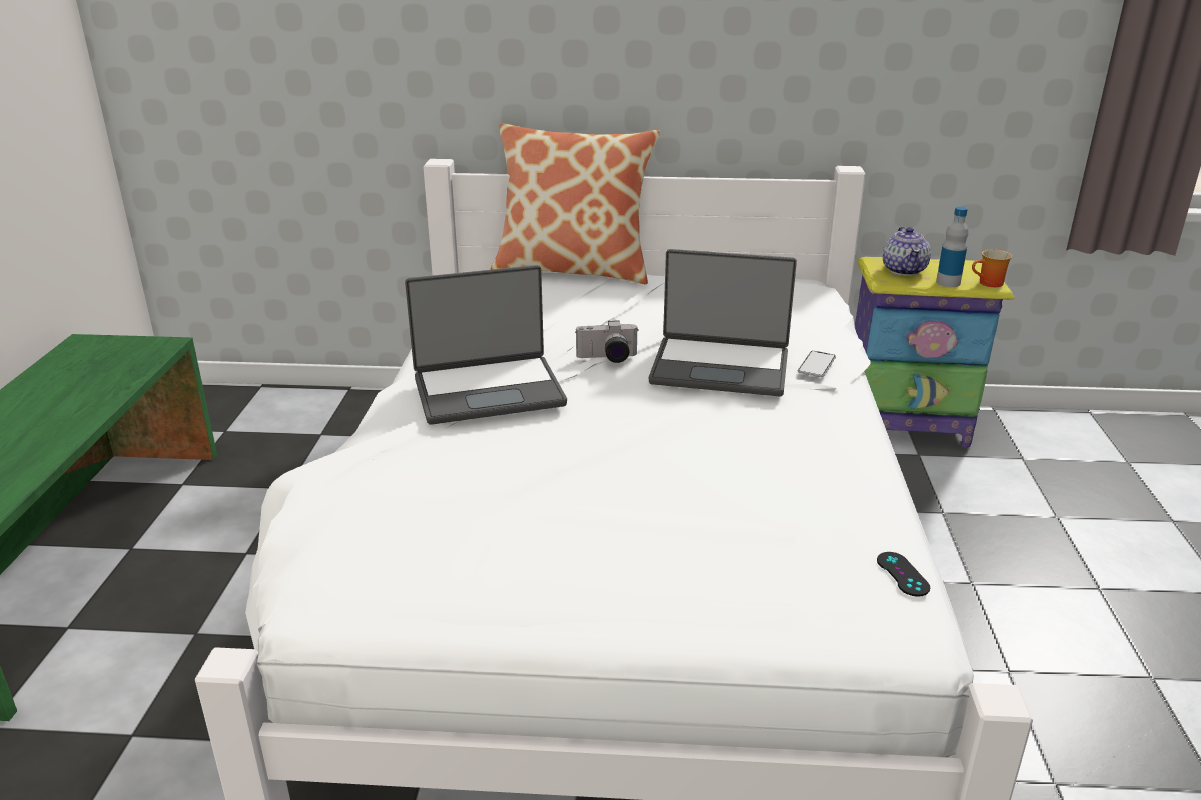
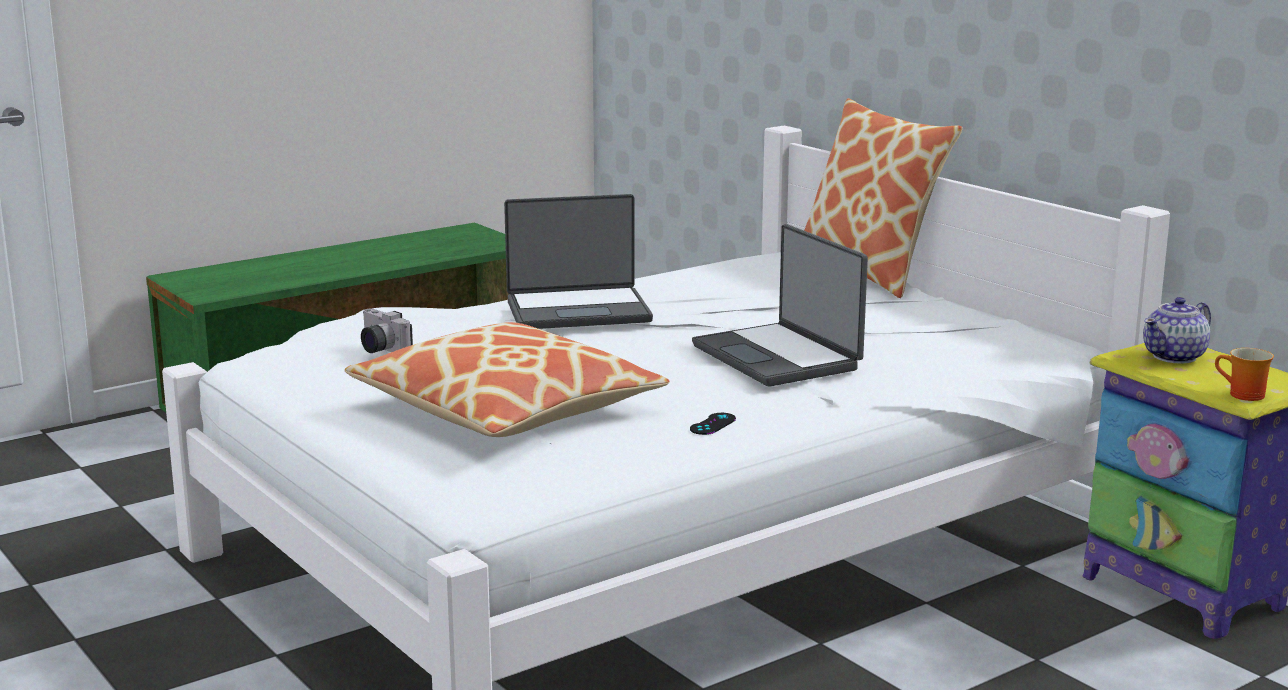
camera: 50 degrees right, 10 degrees down
(488, 390) = (578, 311): laptop -> laptop turned 45 degrees counterclockwise
(607, 358) = (710, 324): camera -> camera (379, 350)
(682, 520) = (506, 410): none -> pillow
(816, 365) = (863, 384): phone -> none
(902, 574) = (555, 487): black game controller -> black game controller (712, 424)
(948, 282) = (1191, 379): bottle -> none

